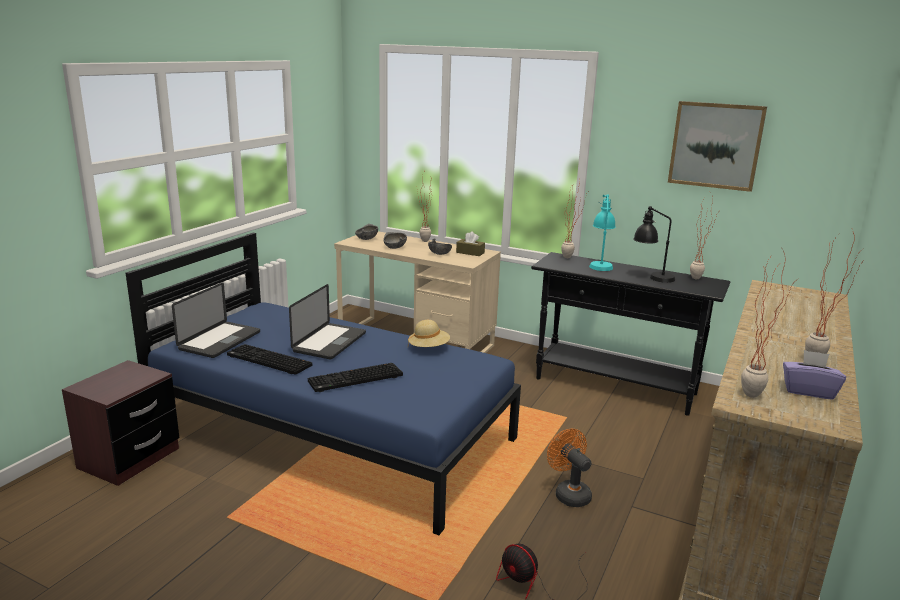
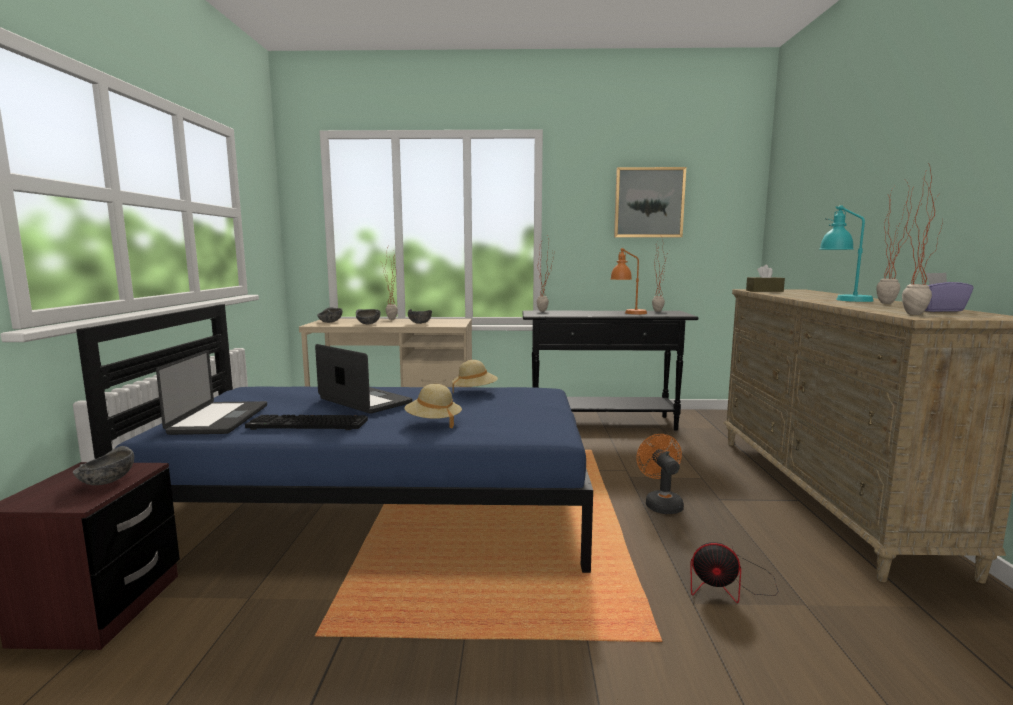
camera: 25 degrees left, 10 degrees down
(130, 382) = (106, 482): none -> grey bowl
(329, 342) = (364, 401): laptop -> laptop turned 45 degrees counterclockwise
(355, 379) = (433, 422): keyboard -> beige hat
(470, 252) = (446, 321): brown tissue box -> brown tissue box (764, 291)
(569, 493) = (661, 503): orange fan -> orange fan turned 45 degrees clockwise
(600, 264) = (575, 311): turquoise table lamp -> turquoise table lamp (841, 299)
(651, 278) = (628, 313): black table lamp -> orange table lamp

